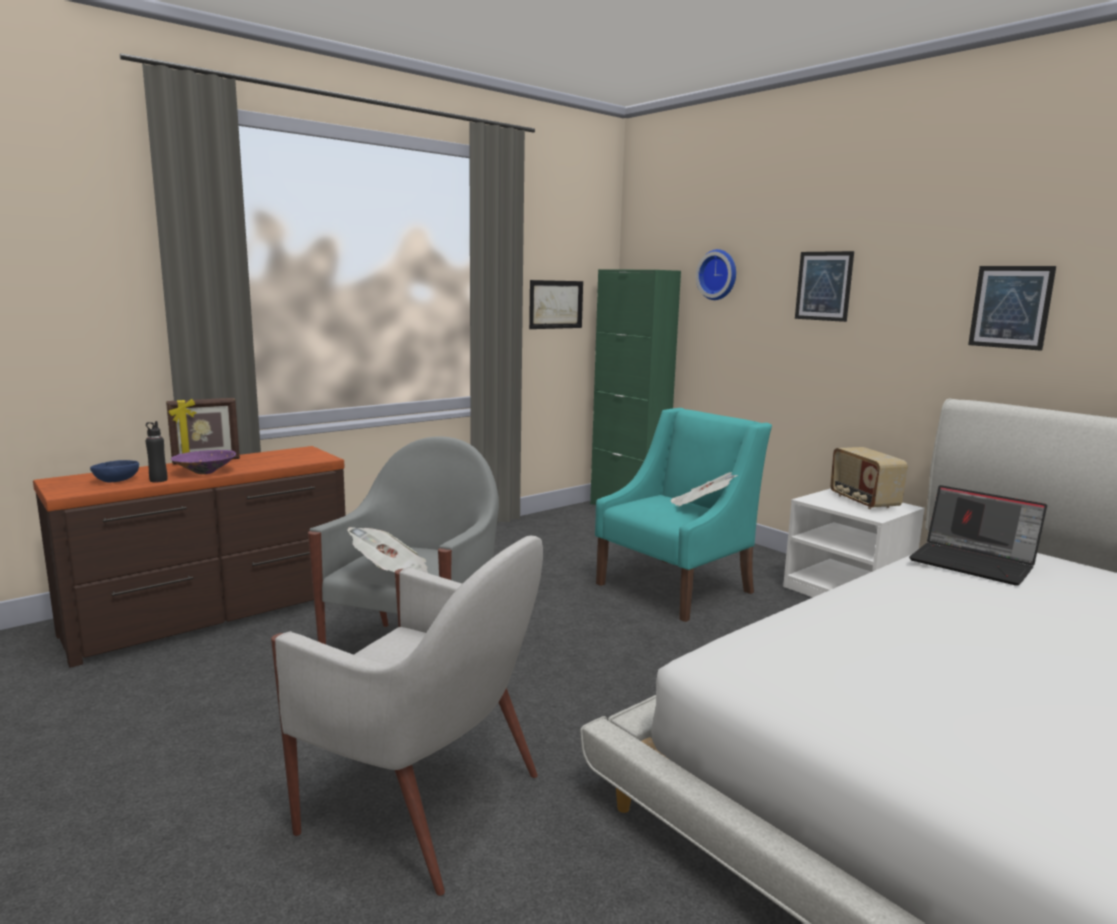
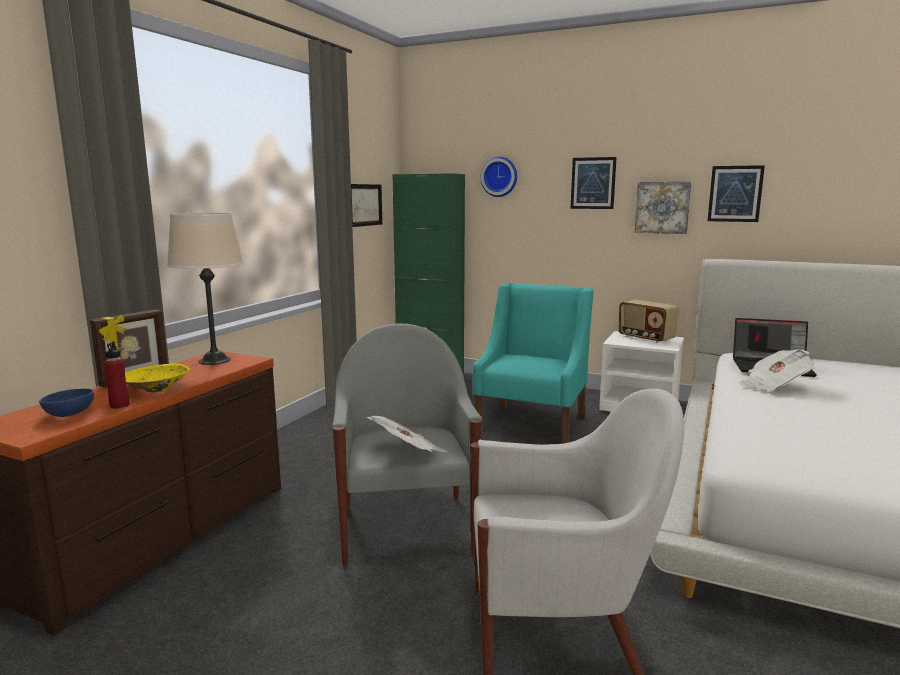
camera: 25 degrees left, 0 degrees up
(158, 480) = (119, 405): black bottle -> red bottle
(204, 472) = (155, 390): purple bowl -> yellow bowl
(293, 454) = (214, 360): none -> beige table lamp
(701, 506) = (554, 357): newspaper -> newspaper (773, 386)
(909, 322) = (662, 207): none -> picture

